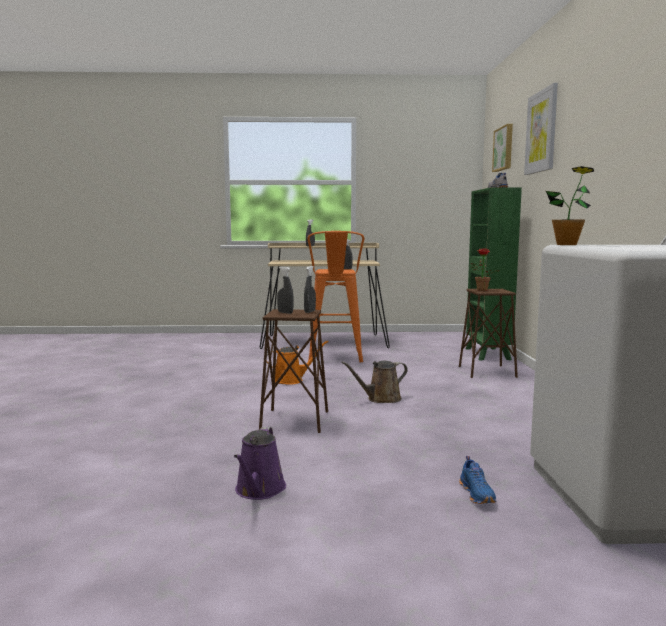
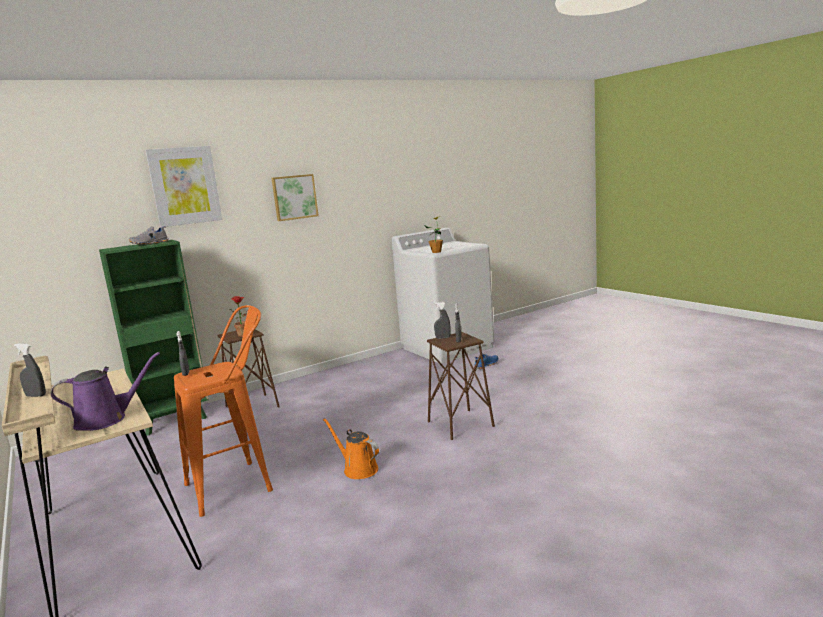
camera: 120 degrees left, 5 degrees up
(259, 490) = (557, 395): purple watering can -> purple watering can (106, 419)
(381, 399) = (375, 417): brown watering can -> none
(504, 148) = (65, 198): picture -> picture (294, 197)

